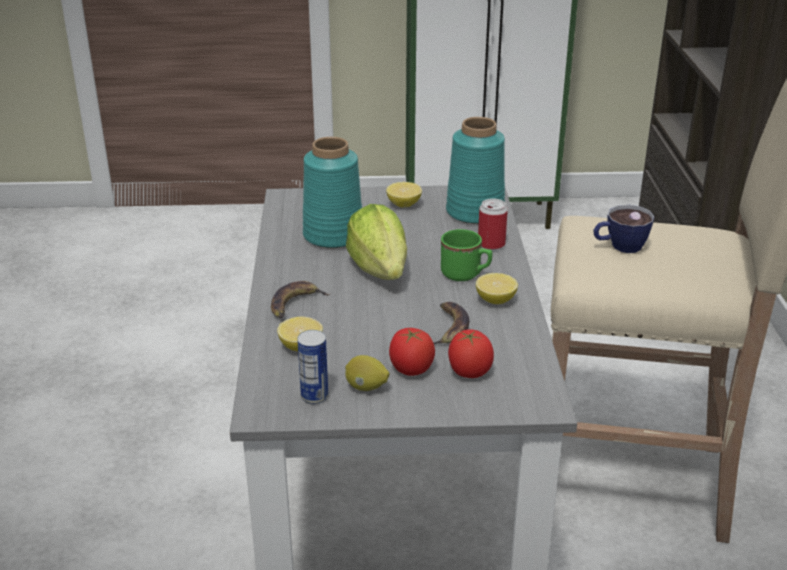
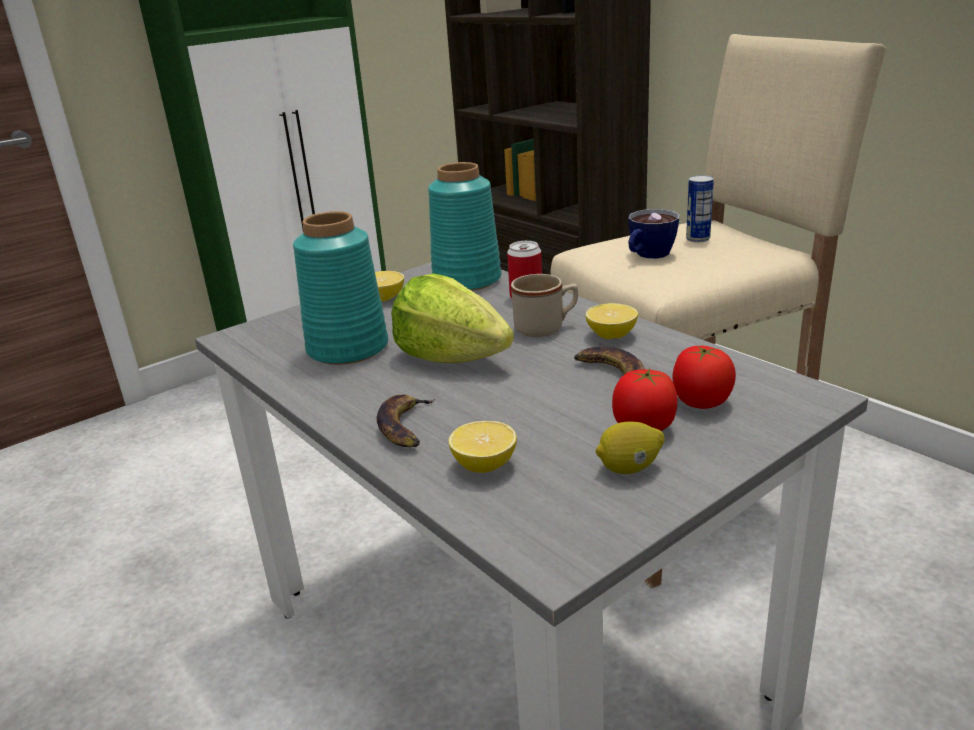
camera: 35 degrees left, 5 degrees down
(314, 396) = (590, 508): can -> can (698, 239)
(466, 274) = (546, 327): green mug -> beige mug

